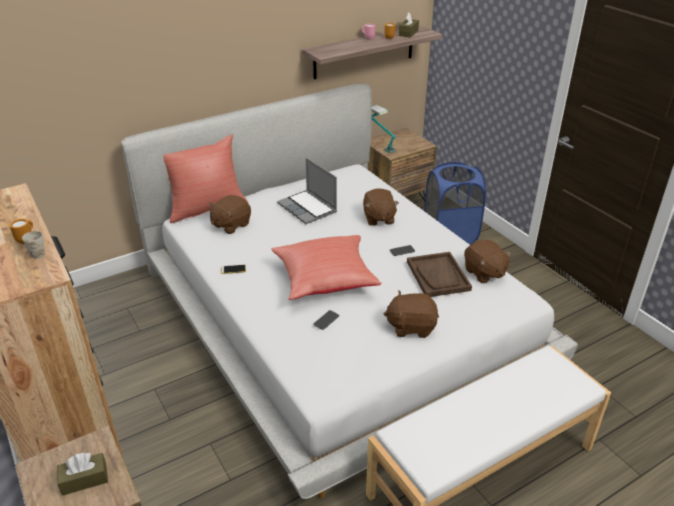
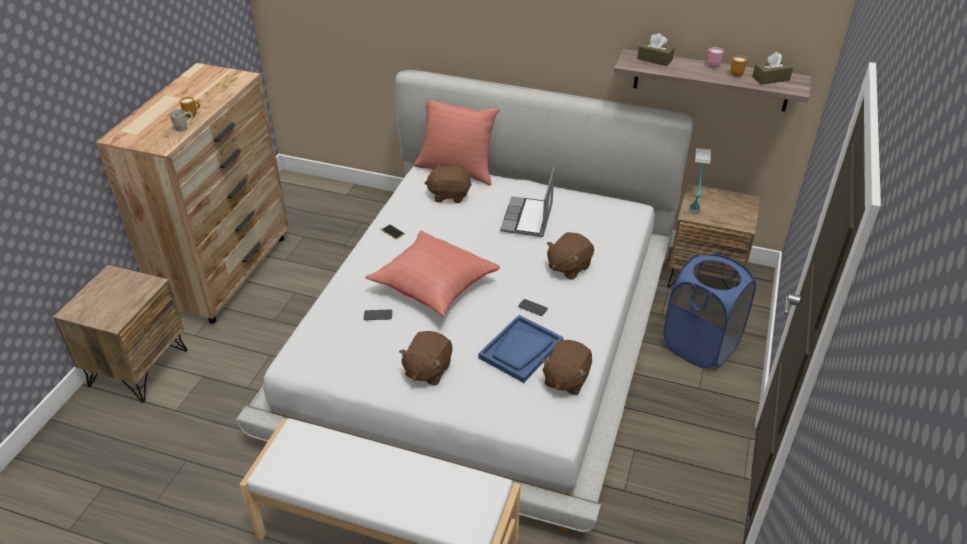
camera: 50 degrees right, 5 degrees up
(84, 479) = (115, 299): brown tissue box -> brown tissue box (654, 59)
(411, 326) = (427, 370): brown plush toy -> brown plush toy turned 120 degrees counterclockwise
(438, 276) = (521, 350): brown tray -> blue tray

